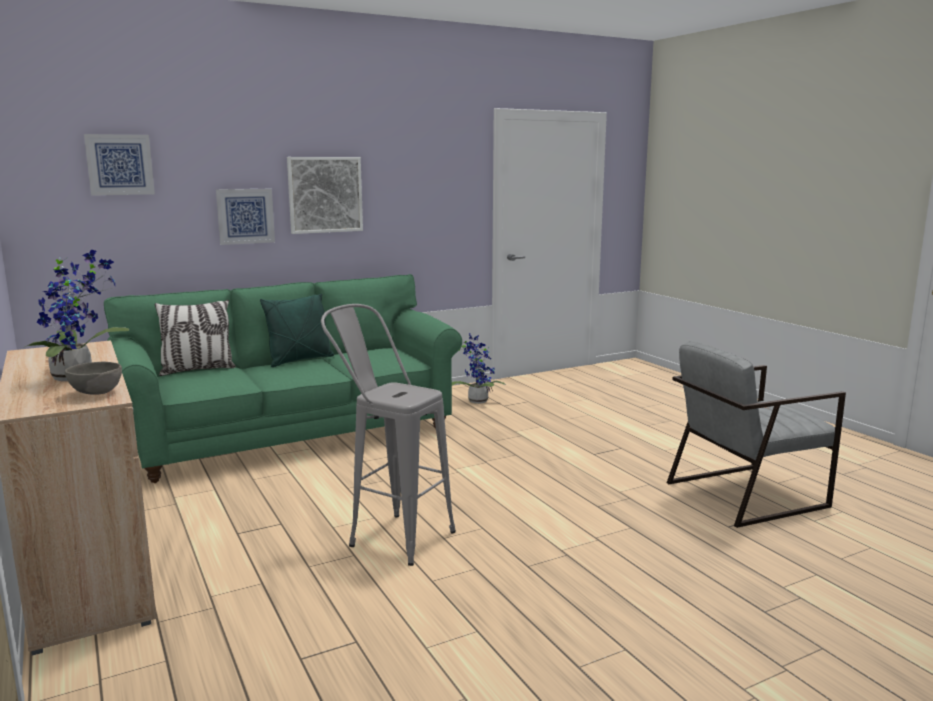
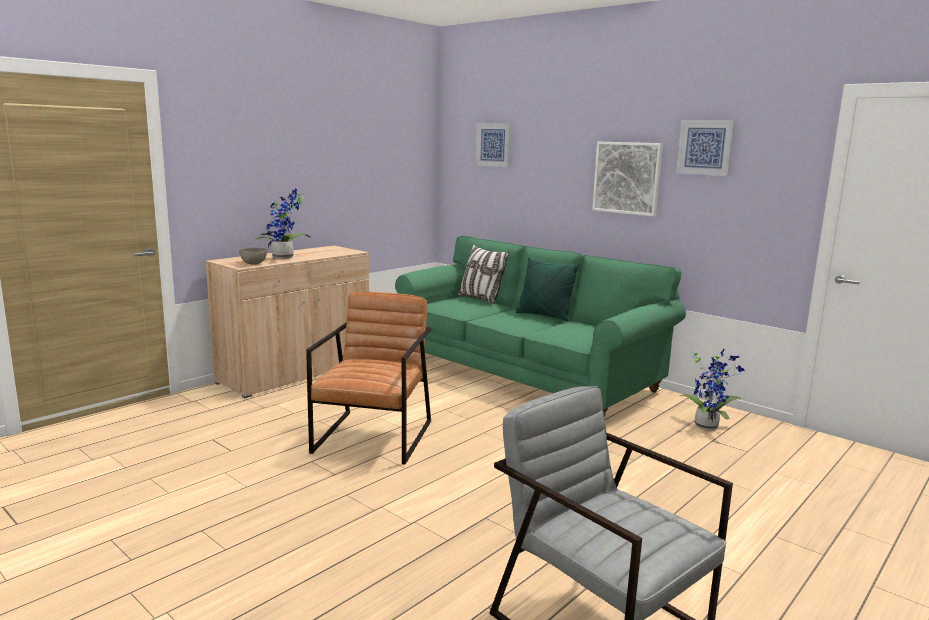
camera: 70 degrees right, 0 degrees up
(245, 216) = (563, 190): picture -> picture (705, 147)
(390, 535) = (374, 436): grey stool -> brown armchair

